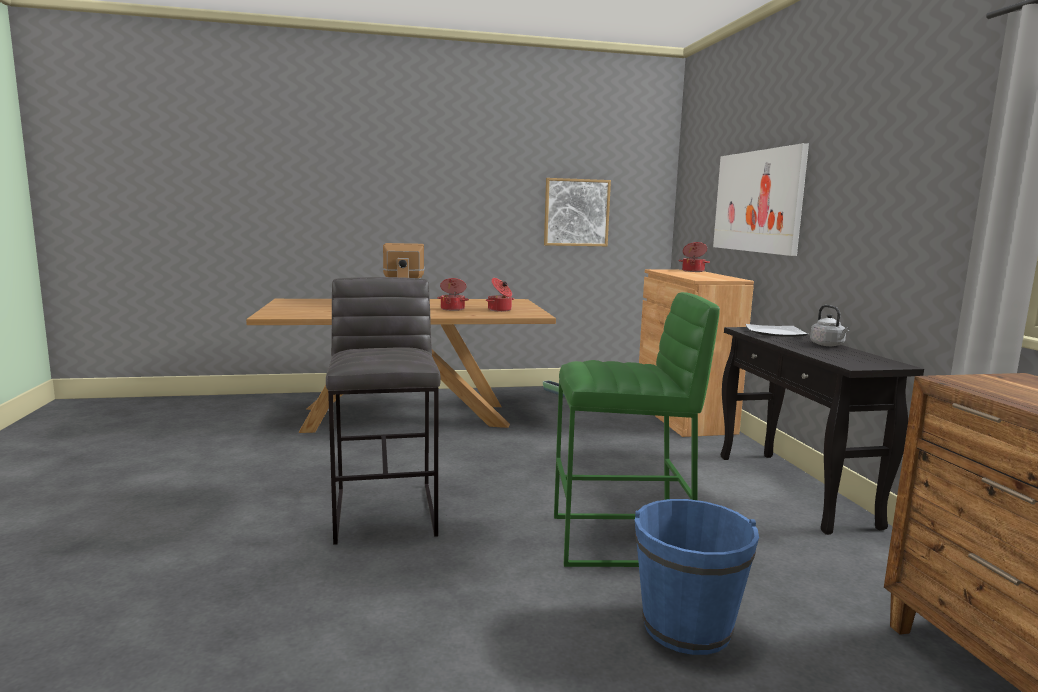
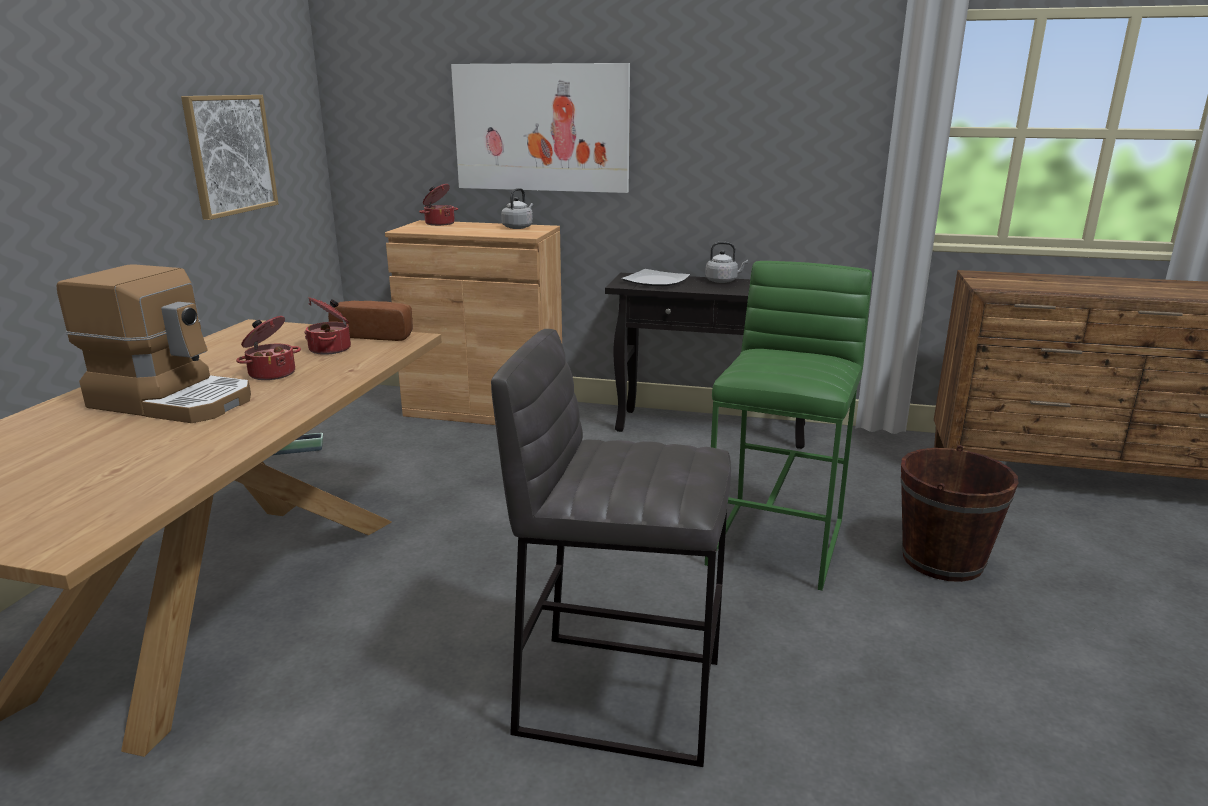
camera: 65 degrees left, 10 degrees up
(534, 311) = (376, 335): none -> bread
(686, 627) = (942, 560): blue bucket -> brown bucket
(721, 277) = (518, 227): none -> grey kettle

